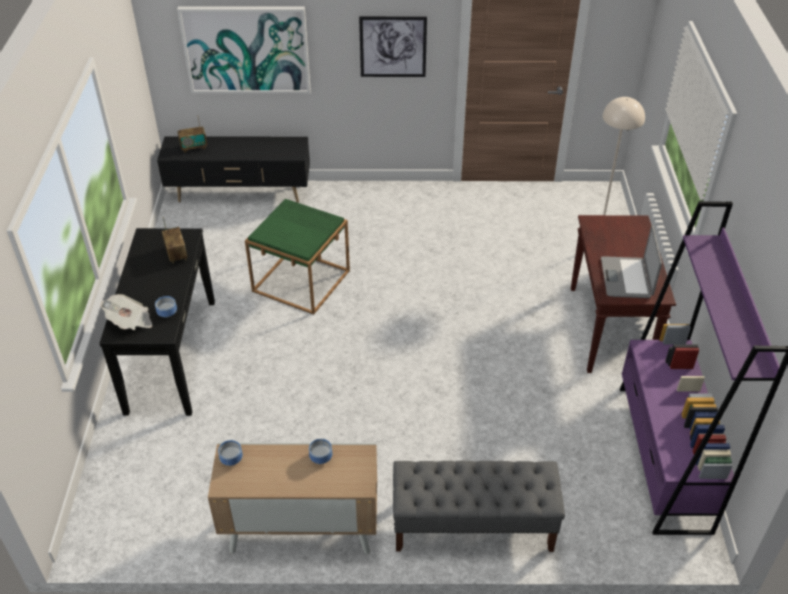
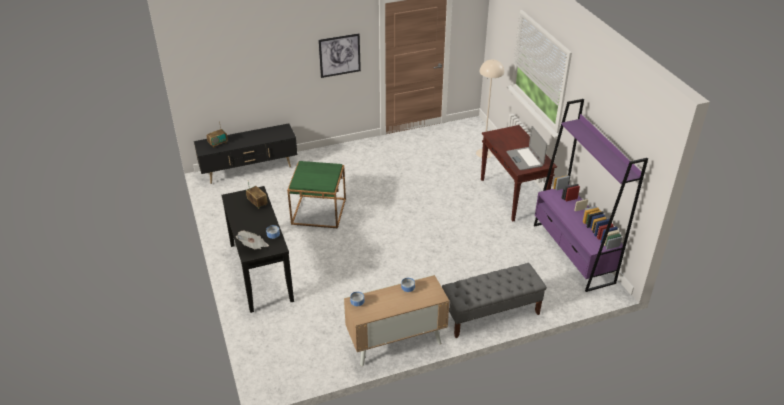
camera: 20 degrees left, 5 degrees down
(246, 49) = (247, 72): picture -> none

